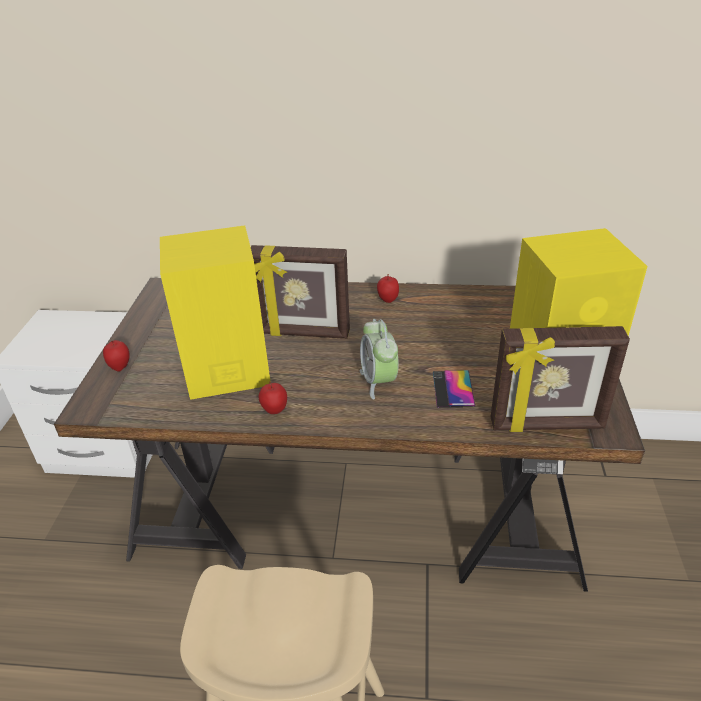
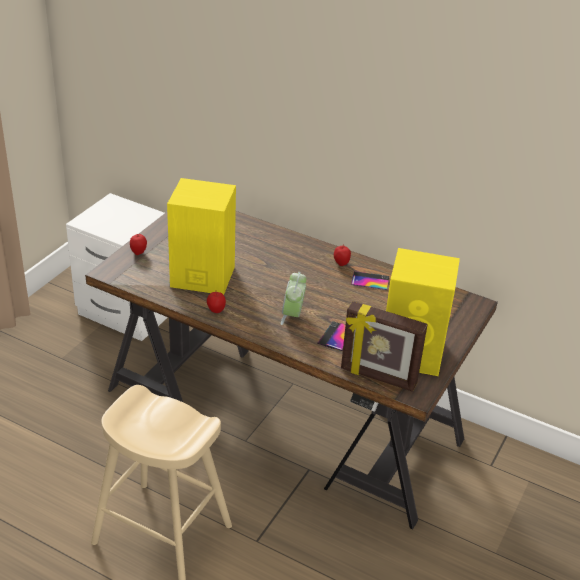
camera: 20 degrees right, 0 degrees up
(303, 333) = (266, 268): picture frame -> none
(435, 309) = (370, 281): none -> phone

